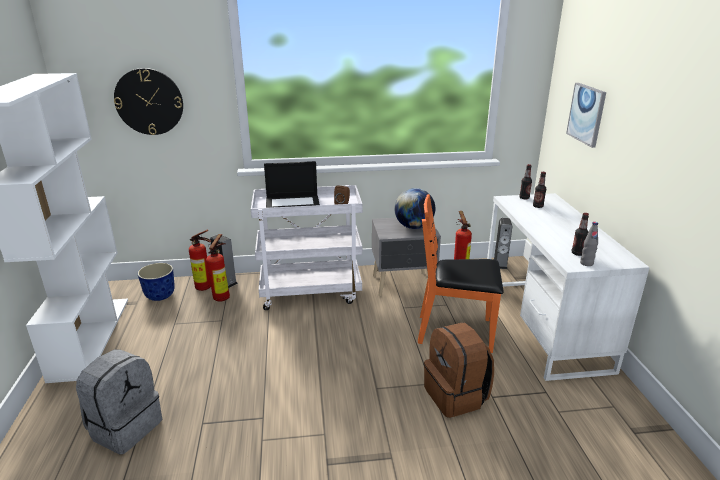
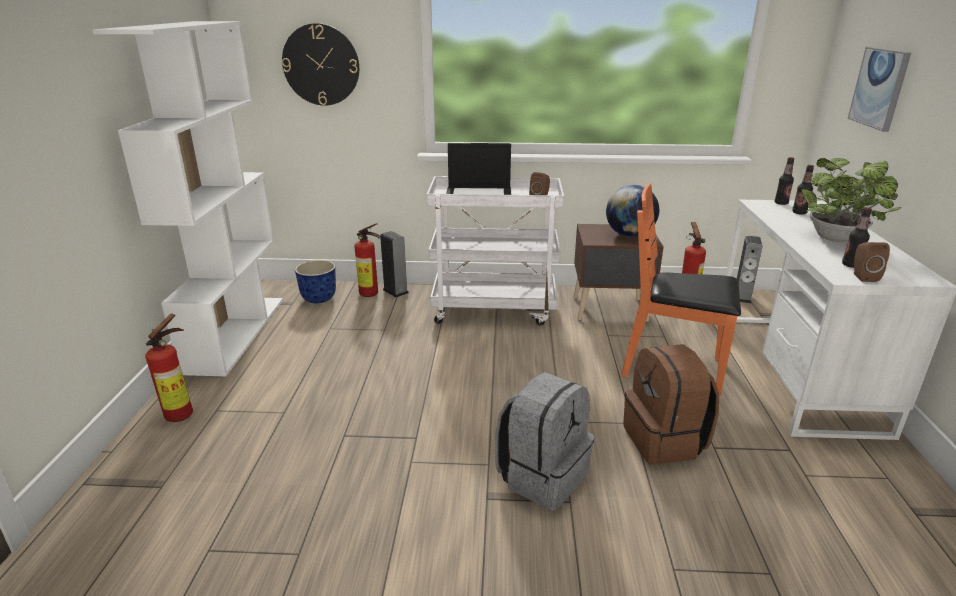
camera: 10 degrees right, 0 degrees up
(125, 427) = (256, 429): grey backpack -> grey backpack (542, 476)
(223, 297) = (390, 305): fire extinguisher -> fire extinguisher (183, 413)
(403, 284) = (611, 310): grey nightstand -> brown nightstand
(567, 230) = (838, 240): none -> potted plant
(586, 263) = (863, 277): grey bottle -> brown speaker

